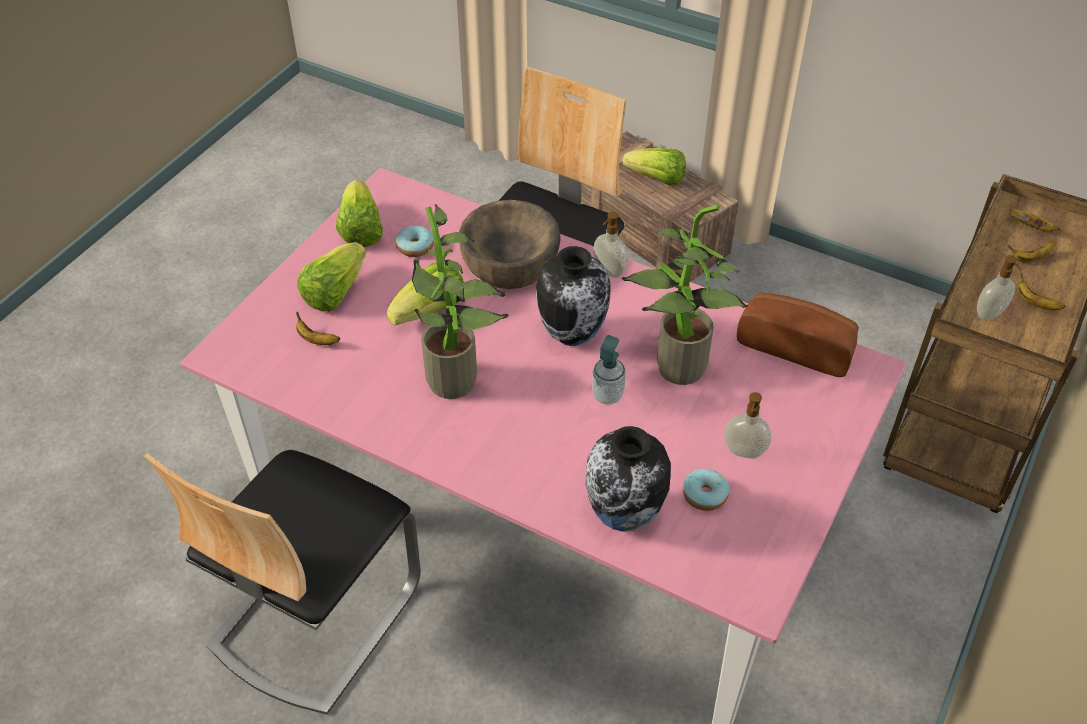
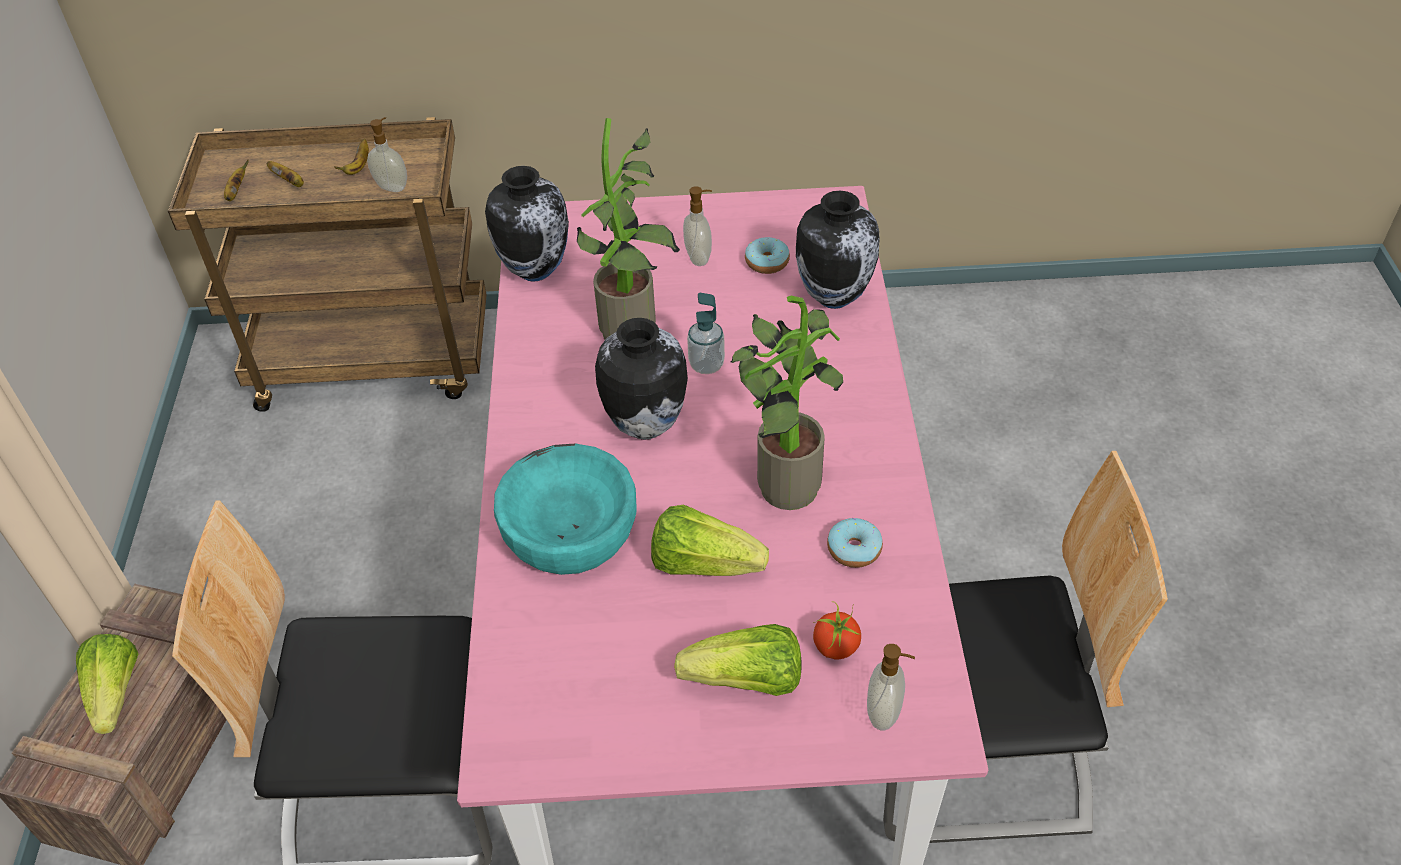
camera: 120 degrees left, 0 degrees up
(316, 340) = (835, 646): banana -> tomato
(361, 230) = (613, 730): lettuce -> none
(415, 247) = (604, 646): donut -> donut (854, 549)
(510, 264) = (570, 533): brown bowl -> turquoise bowl
(608, 271) = (522, 442): soap dispenser -> soap dispenser (885, 713)
(796, 345) = (536, 270): bread -> vase

